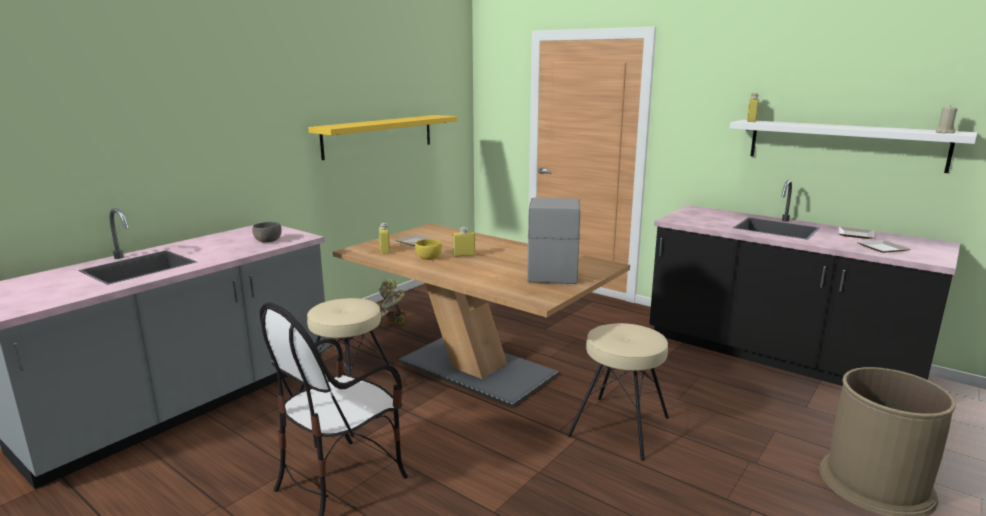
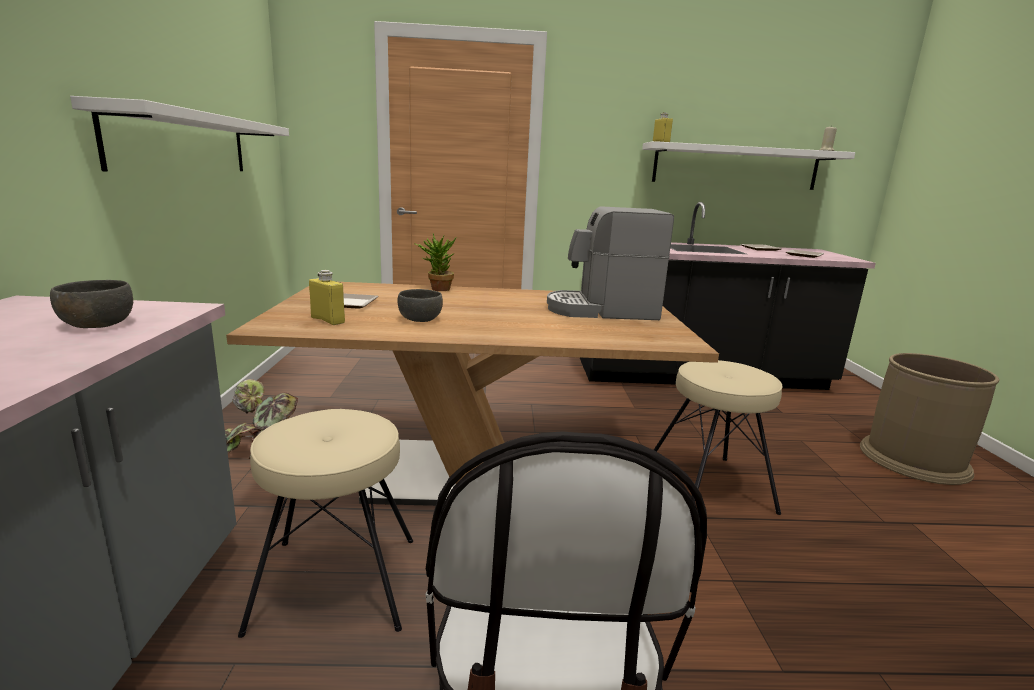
camera: 40 degrees left, 0 degrees up
(379, 136) = (182, 143): yellow shelf -> white shelf
(429, 258) = (420, 319): yellow bowl -> grey bowl
(464, 255) = (461, 310): yellow bottle -> none
(484, 238) = (436, 289): none -> potted plant
(552, 270) = (602, 310): coffee machine -> coffee machine turned 60 degrees counterclockwise

